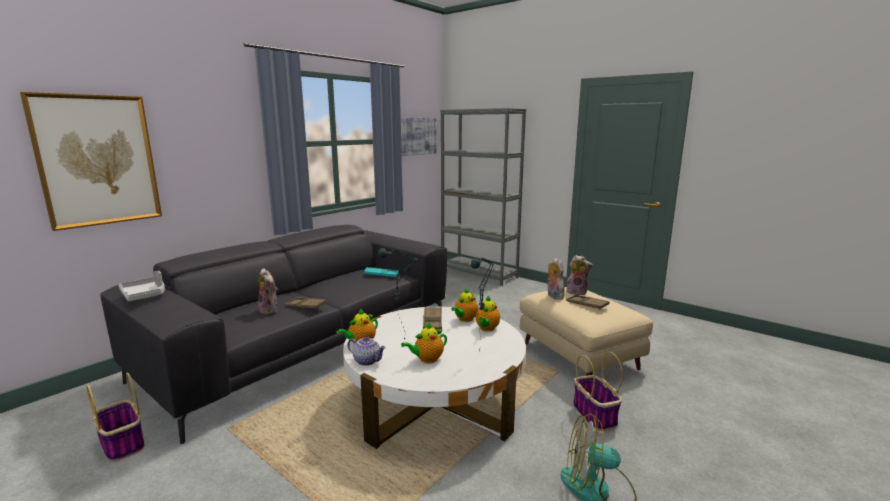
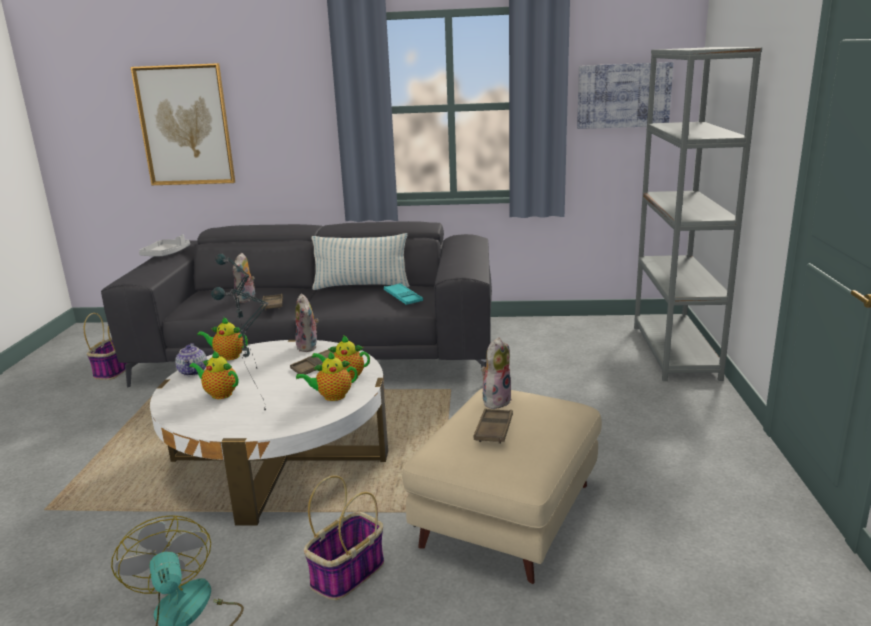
camera: 55 degrees right, 5 degrees up
(332, 278) = (361, 286): none -> pillow
(577, 292) = (541, 411): plush toy -> plush toy (309, 347)

